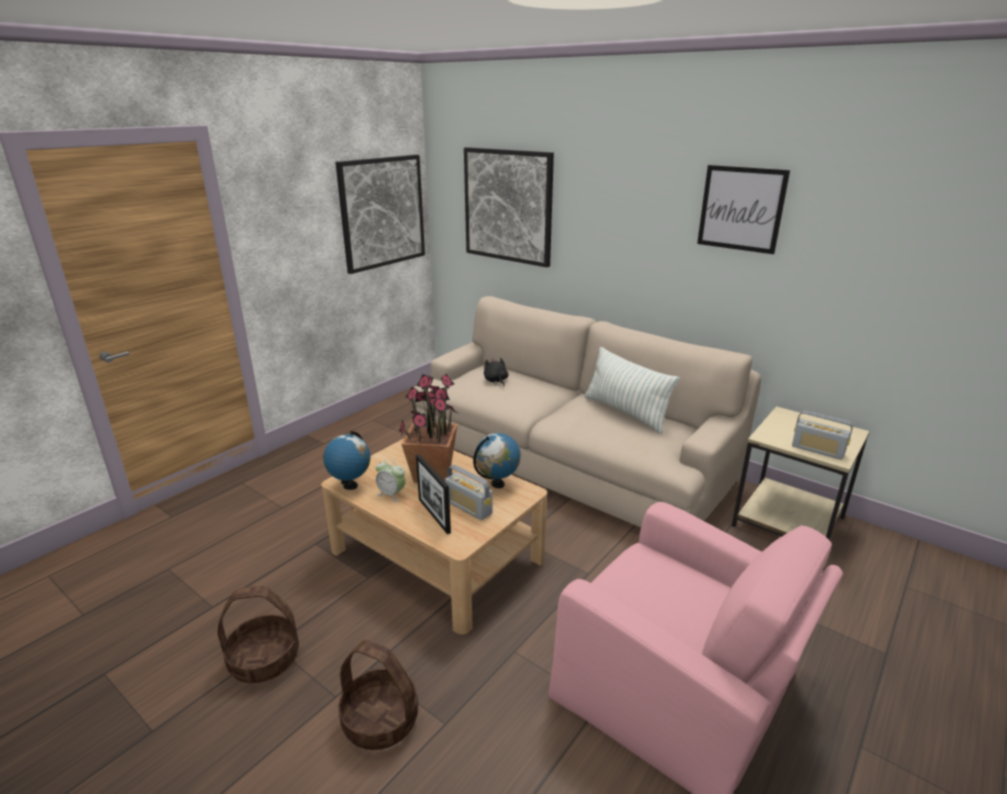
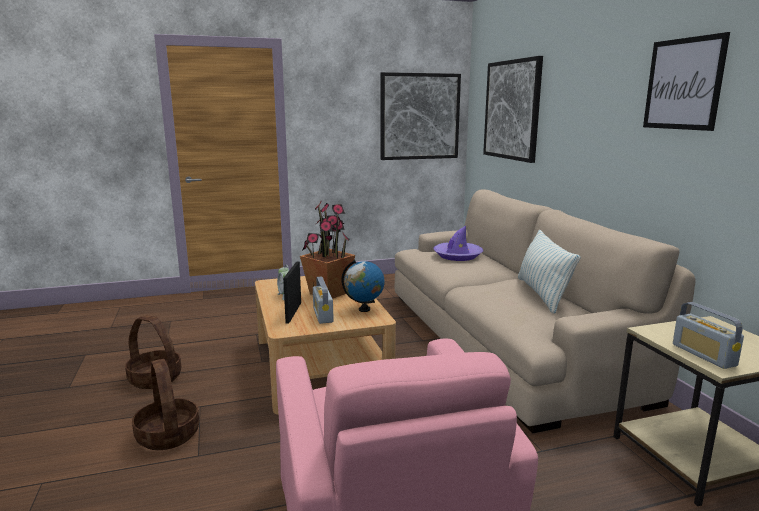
camera: 35 degrees right, 10 degrees down
(350, 486) = (269, 285): globe -> none
(496, 381) = (457, 256): black plush toy -> purple hat

